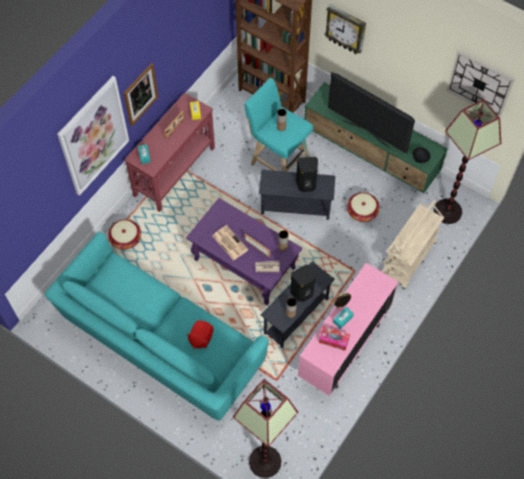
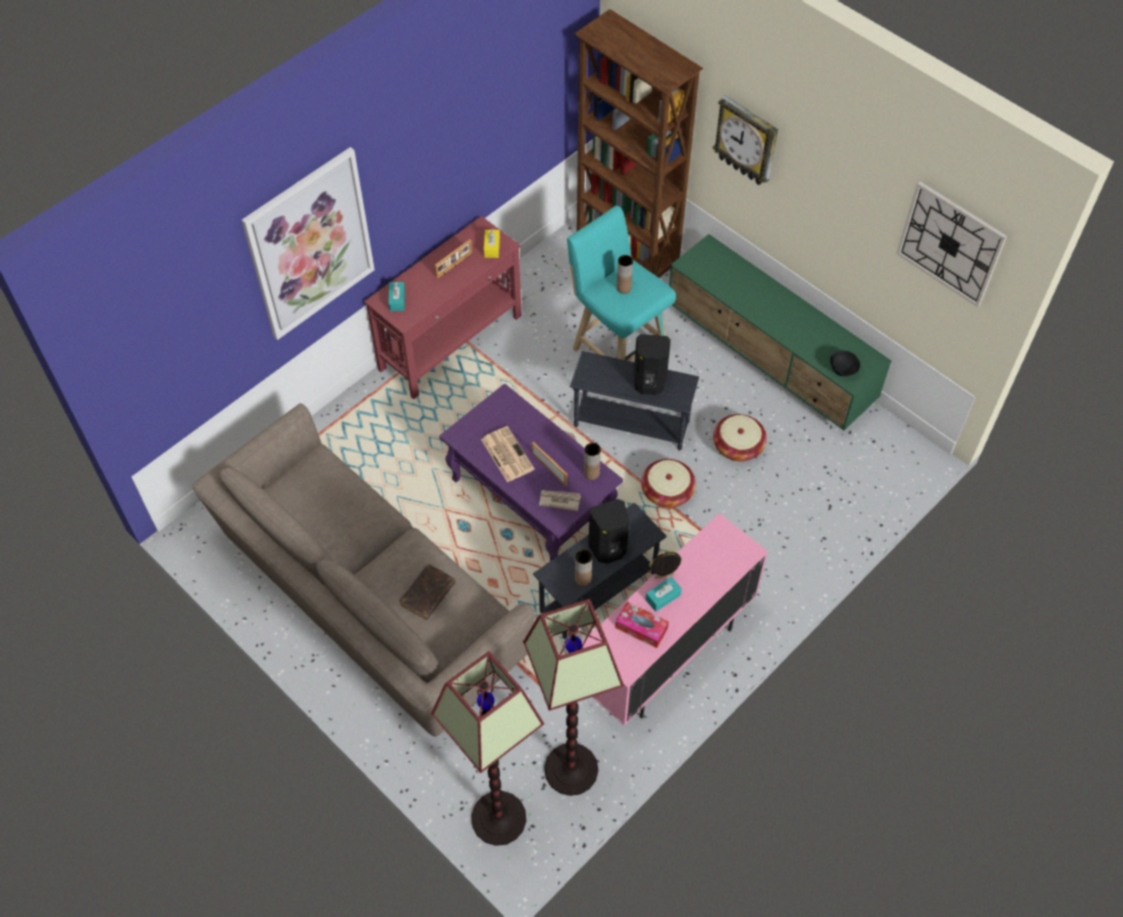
camera: 10 degrees right, 5 degrees down
(126, 239) = (352, 432): basket -> basket (667, 491)
(140, 94) = (400, 196): picture -> none
(160, 343) = (370, 600): turquoise sofa -> beige sofa
(201, 338) = (428, 595): red plush toy -> brown book
(366, 133) = (762, 319): television -> none
(408, 259) = (800, 531): beige cart -> none
(448, 211) = (880, 466): floor lamp -> floor lamp (572, 769)

